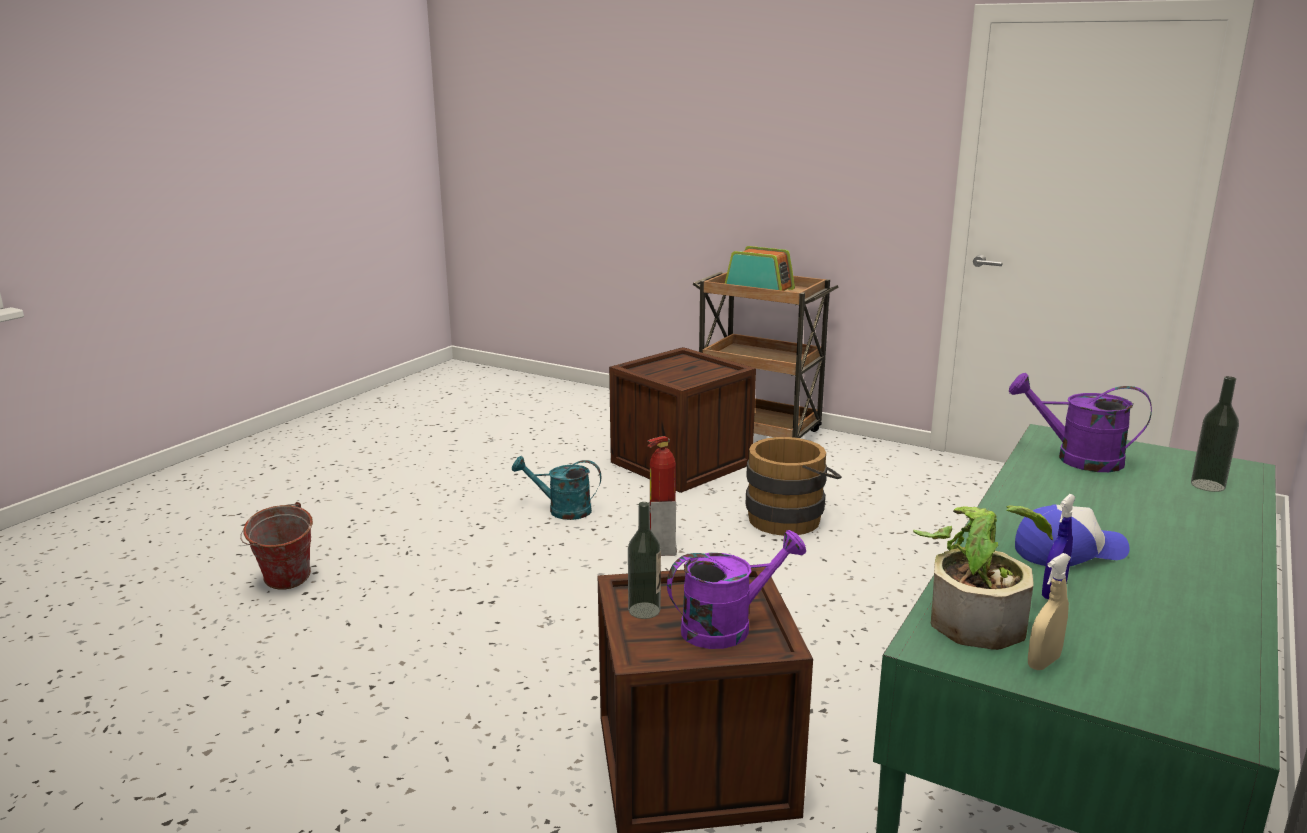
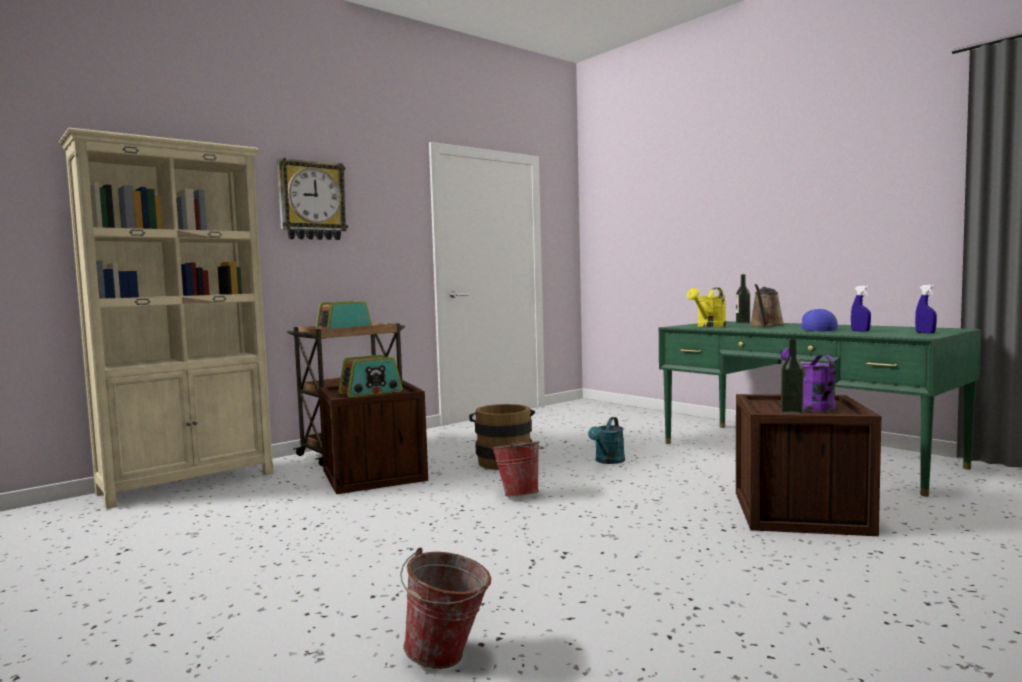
camera: 70 degrees left, 15 degrees down
(562, 510) = (413, 517): turquoise watering can -> turquoise watering can (608, 461)
(608, 400) = (189, 483): none -> beige bookcase
(661, 549) = (519, 494): fire extinguisher -> bucket
(681, 371) = (371, 392): none -> radio
(775, 111) = (312, 201): none -> wall clock
(975, 615) = (888, 334): potted plant -> none
(1043, 662) = (925, 333): beige spray bottle -> blue spray bottle
(1077, 459) = (709, 326): purple watering can -> yellow watering can
(1141, 506) = (766, 326): none -> brown watering can

